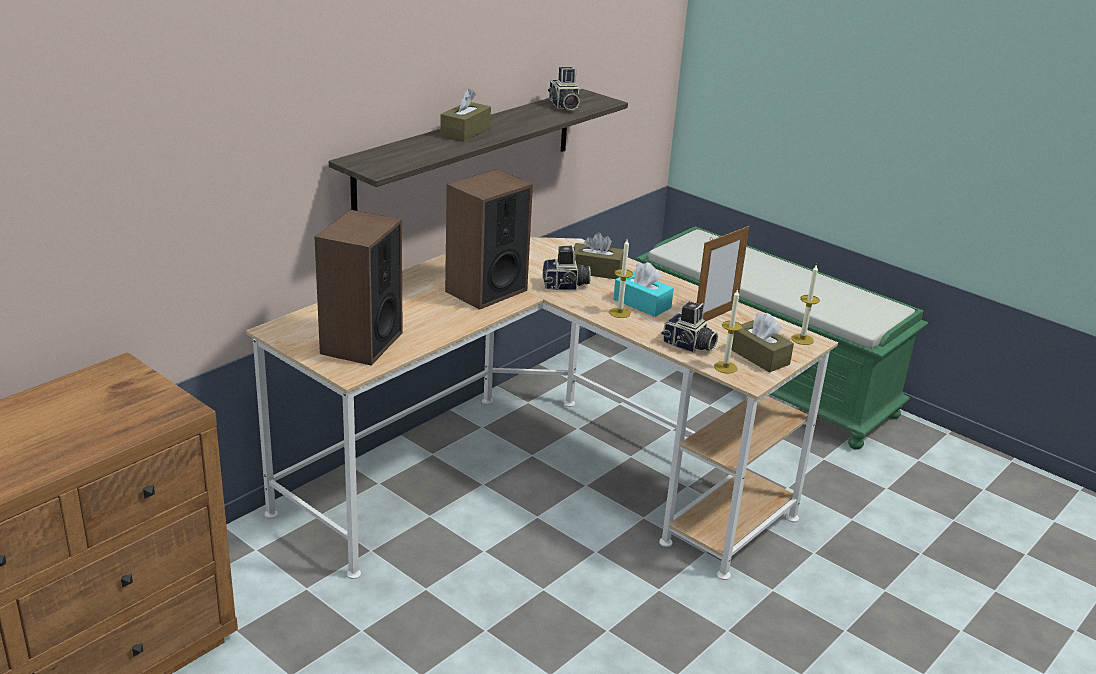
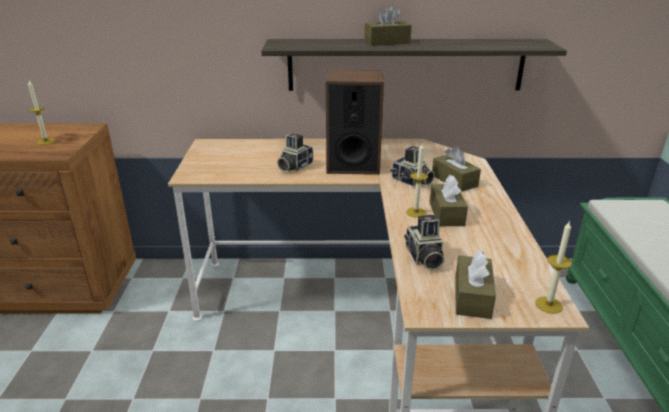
camera: 50 degrees right, 0 degrees up
(361, 343) = (226, 164): speaker -> none
(563, 106) = (501, 43): camera -> camera (294, 166)
(642, 303) = (446, 213): turquoise tissue box -> brown tissue box
(715, 316) = (493, 248): picture frame -> none
(725, 367) = (422, 289): candle -> candle (46, 141)

